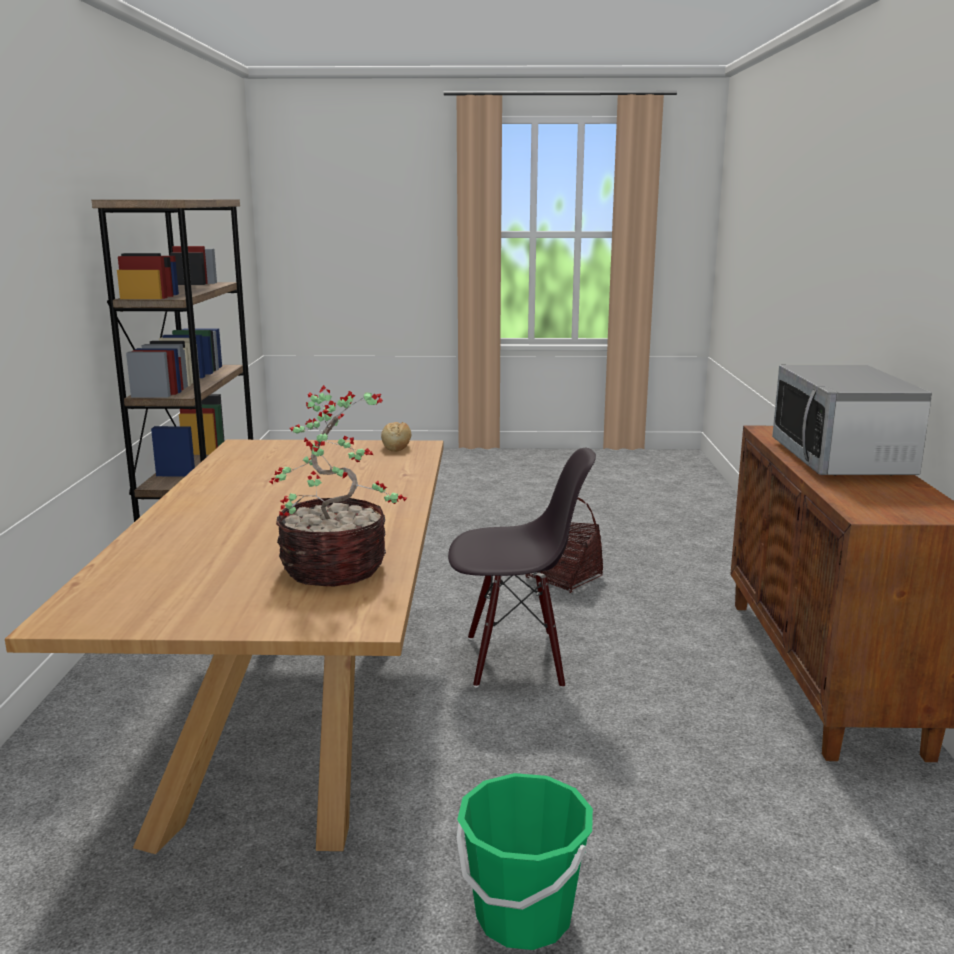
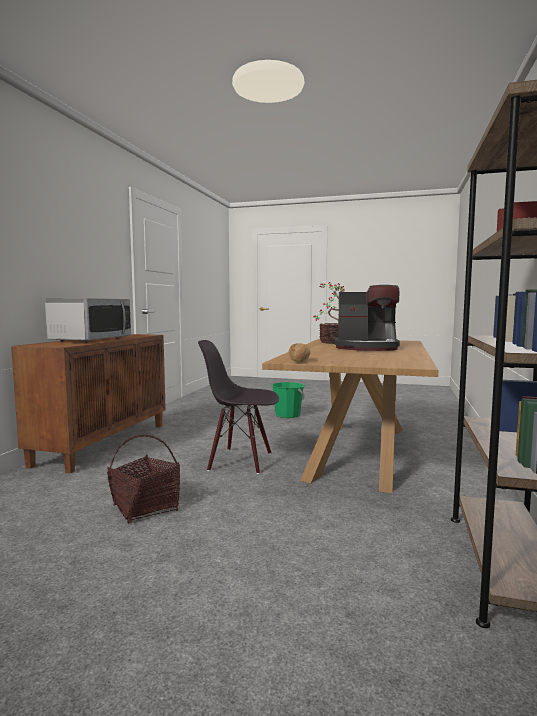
camera: 165 degrees left, 10 degrees down
(267, 518) = (366, 348): none -> coffee machine

